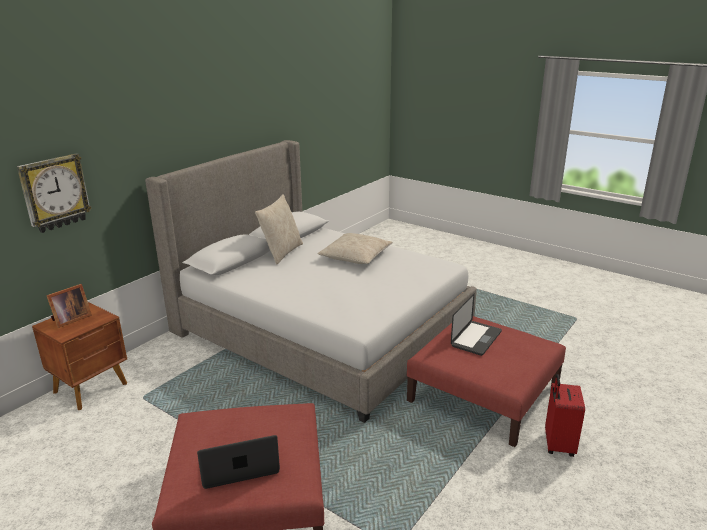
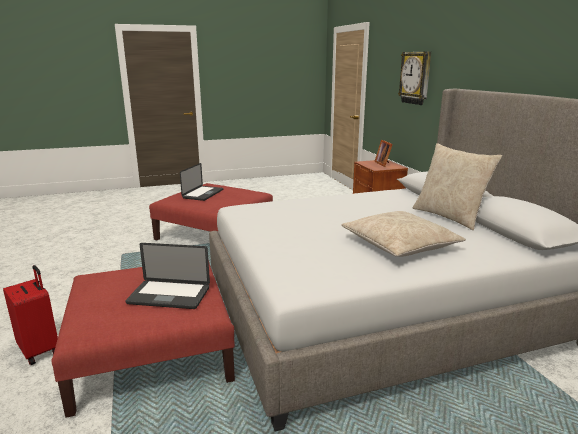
camera: 125 degrees right, 5 degrees down
(476, 339) = (169, 296): laptop -> laptop turned 60 degrees counterclockwise

